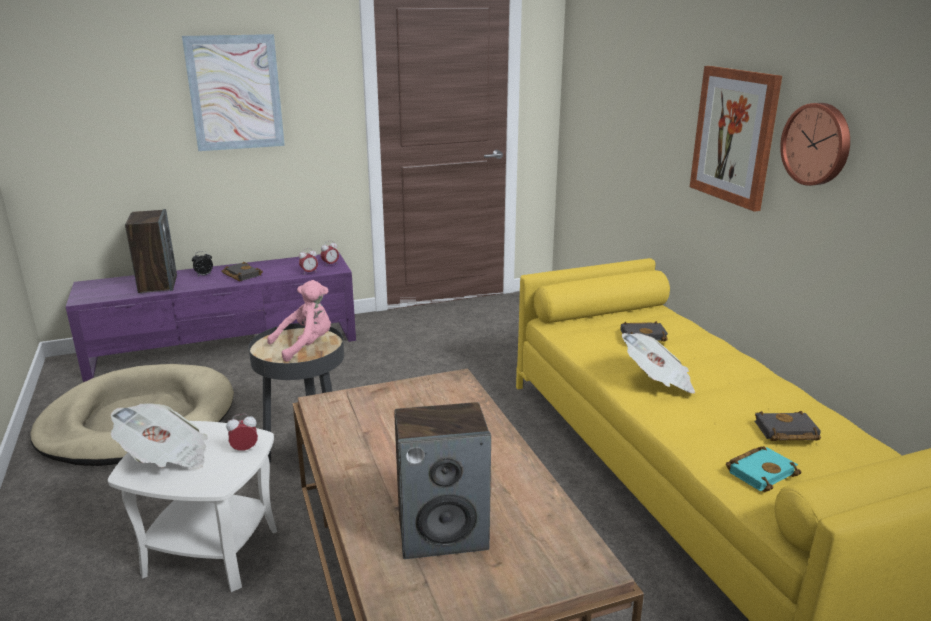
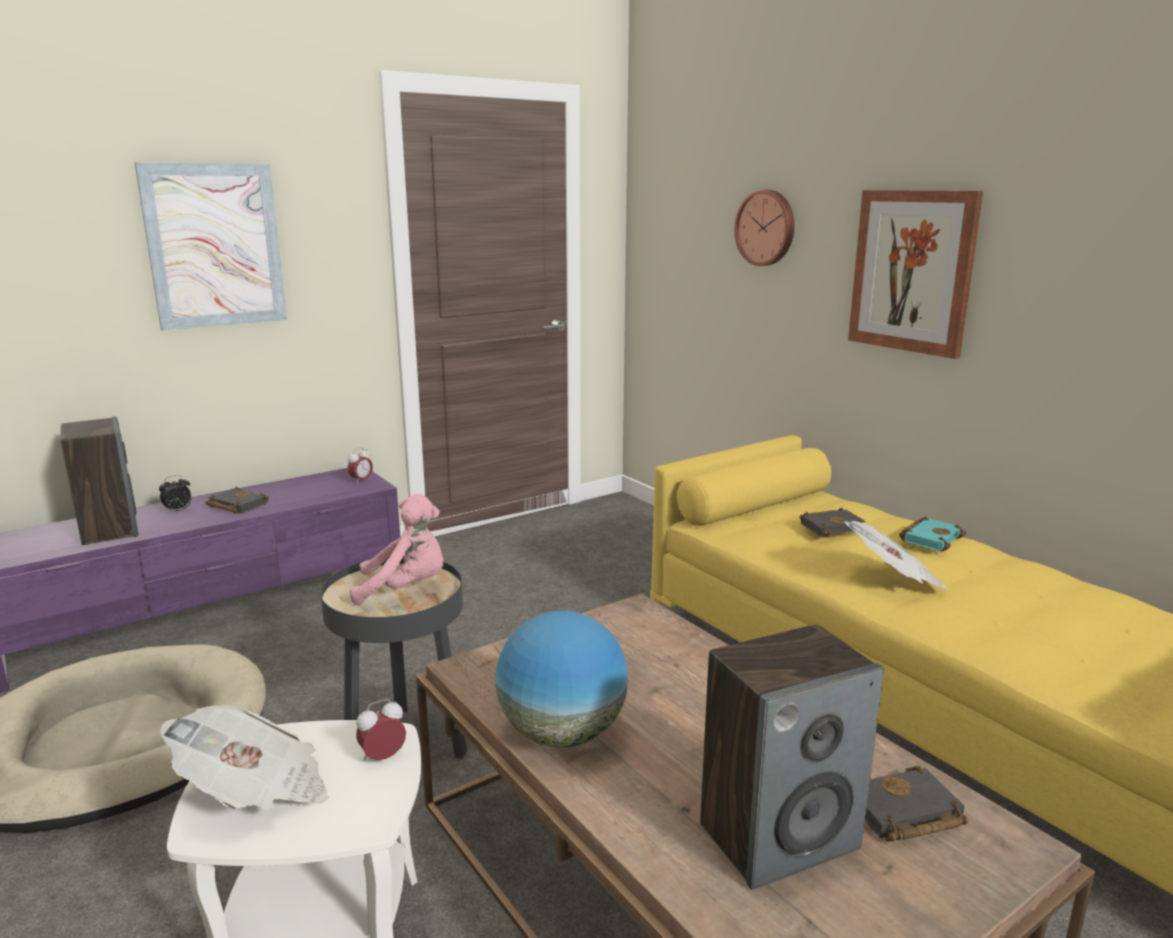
camera: 15 degrees left, 5 degrees down
(306, 346) = (406, 588): pink plush toy -> pink plush toy turned 45 degrees clockwise
(309, 272) = (336, 494): alarm clock -> none
(353, 452) = (562, 734): none -> globe
(761, 471) = (1103, 674): turquoise book -> turquoise book (930, 538)
(785, 432) = (1087, 621): black book -> black book (903, 814)
(817, 144) = (1045, 267): wall clock -> wall clock (766, 228)

